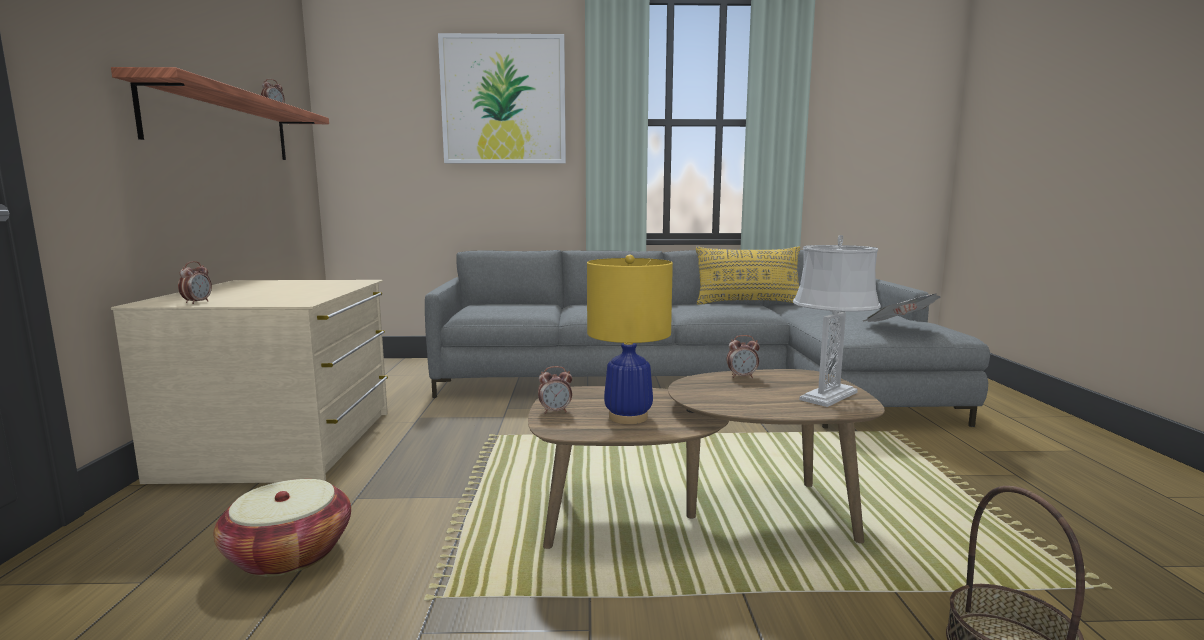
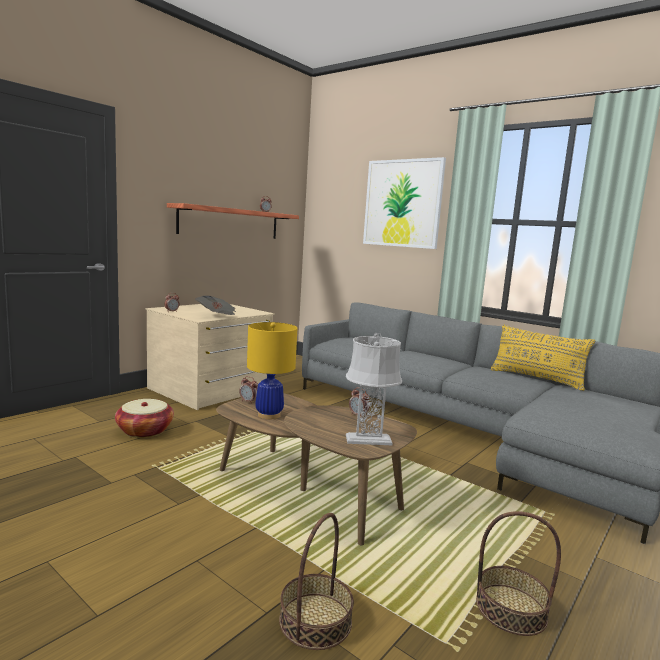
camera: 40 degrees right, 0 degrees up
(898, 327) = (588, 427): newspaper -> newspaper (217, 317)
(1044, 526) = (511, 609): none -> basket

